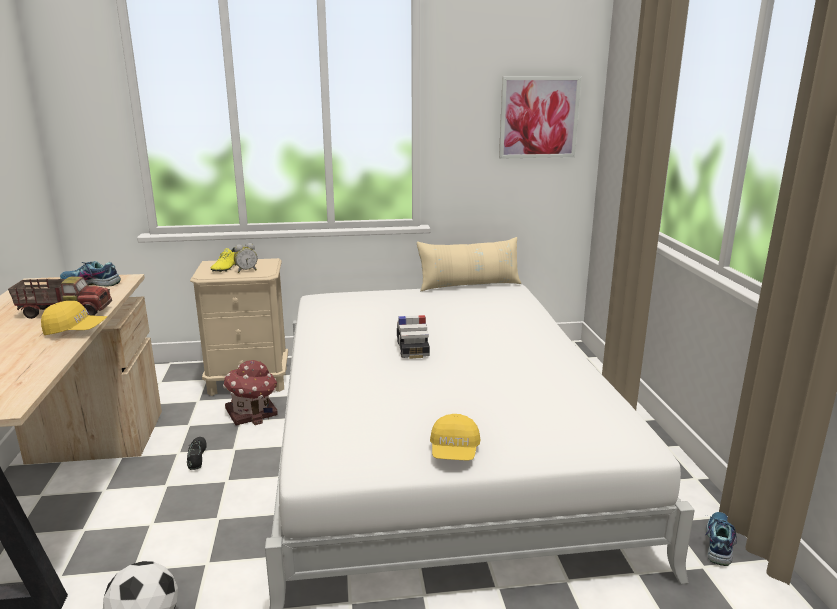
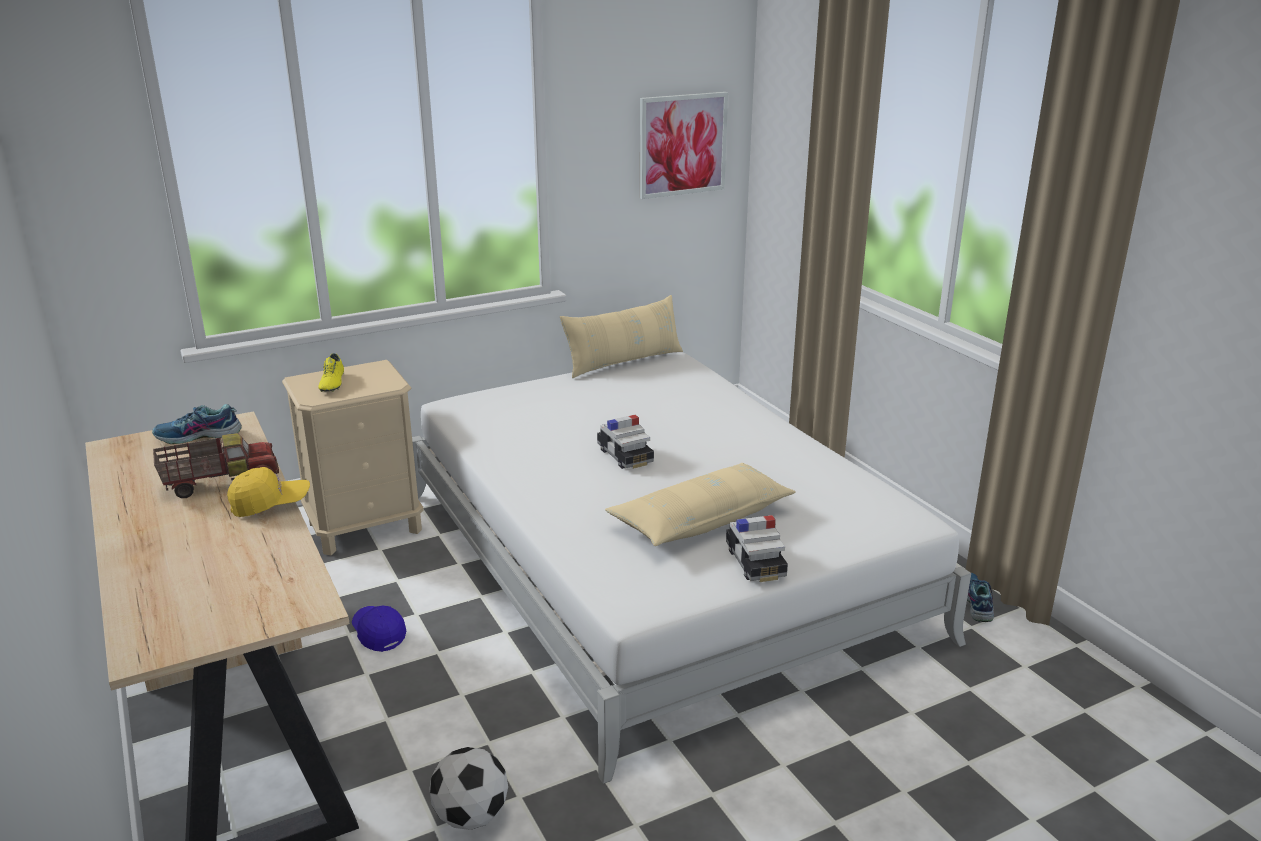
camera: 20 degrees left, 5 degrees up
(197, 457) = (378, 634): black shoe -> blue cap
(246, 270) = (364, 384): alarm clock -> none
(252, 412) = (404, 566): toy house -> none
(435, 407) = (701, 519): none -> beige pillow
(454, 452) = (755, 562): yellow cap -> toy car

